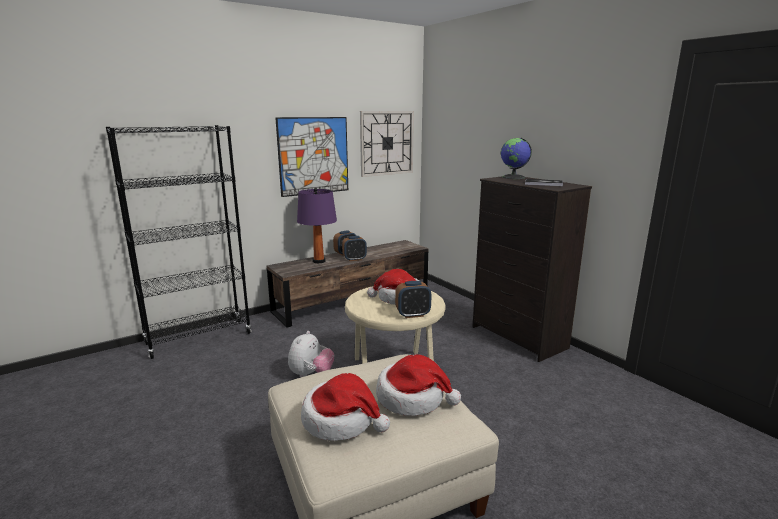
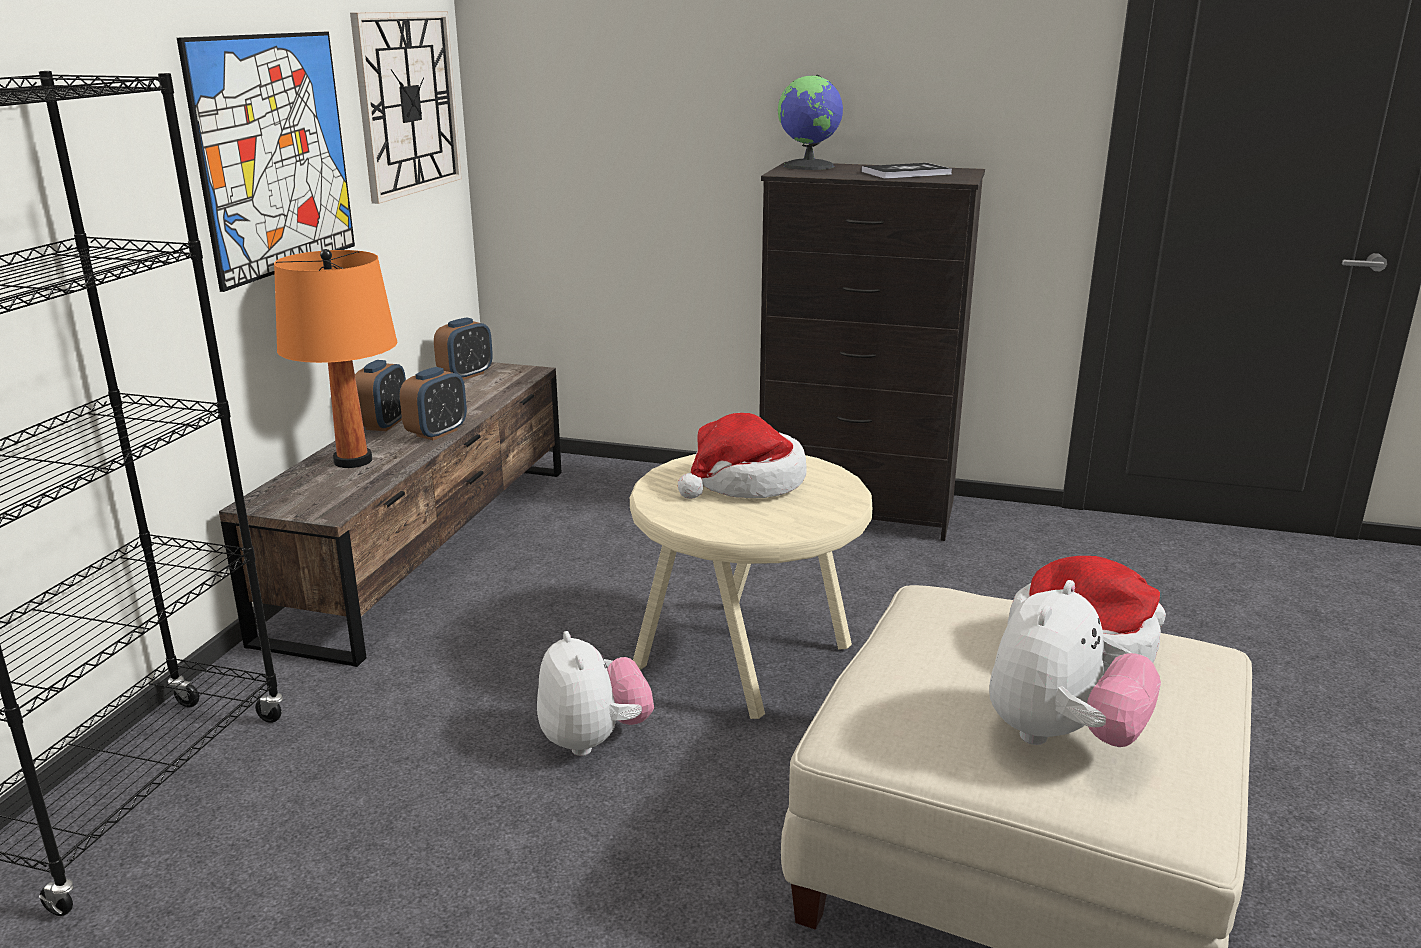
camera: 40 degrees left, 5 degrees up
(318, 261) = (352, 461): purple table lamp -> orange table lamp
(341, 420) = (1061, 737): hat -> plush toy
(413, 314) = (834, 505): alarm clock -> alarm clock (466, 375)

